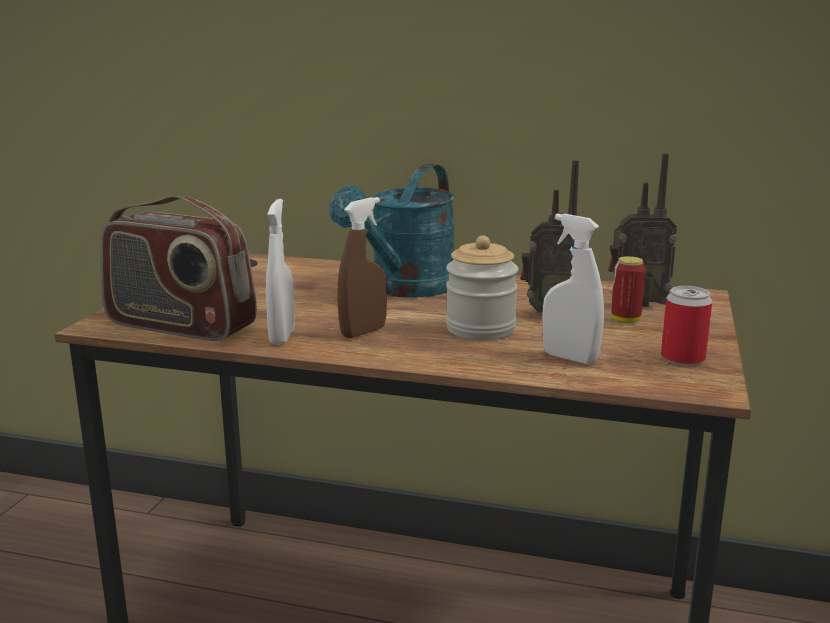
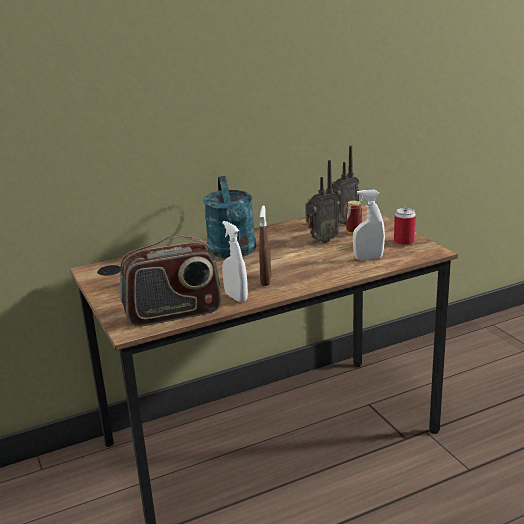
camera: 40 degrees left, 5 degrees up
(480, 328) = (309, 259): jar -> none

